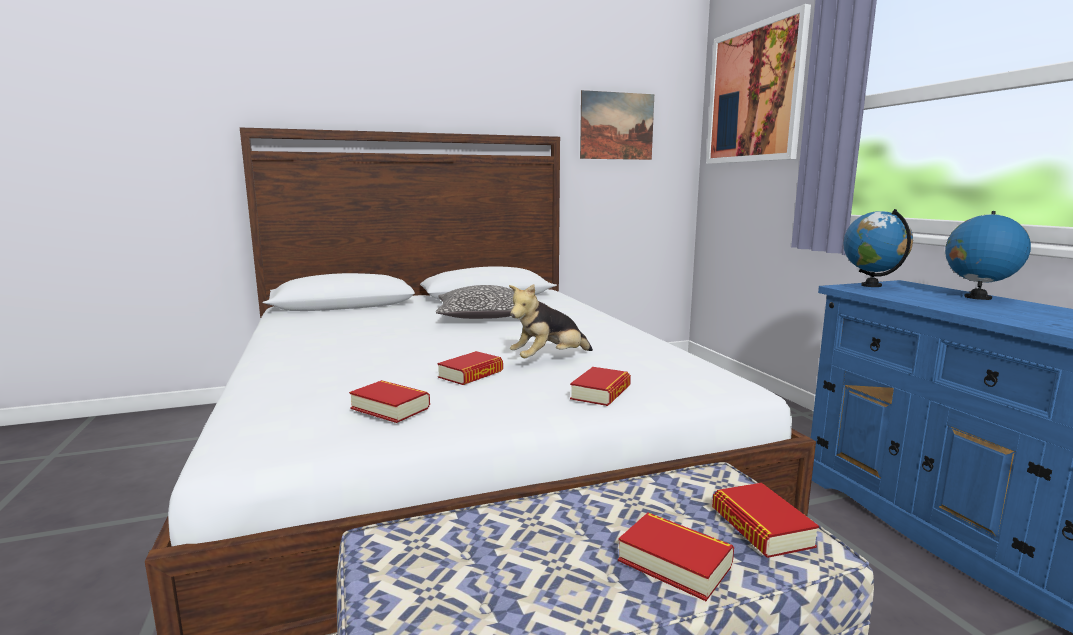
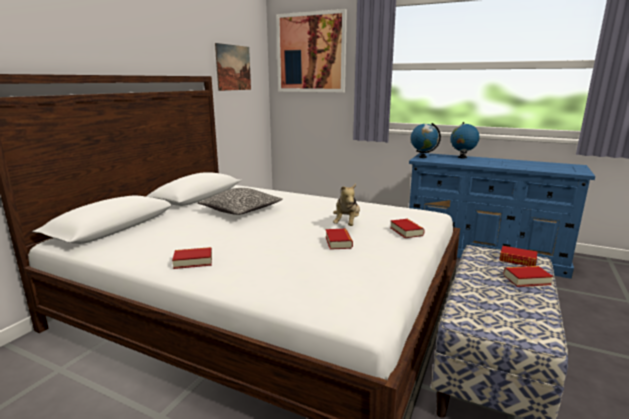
camera: 45 degrees left, 5 degrees up
(390, 408) = (364, 269): book -> book (193, 261)

